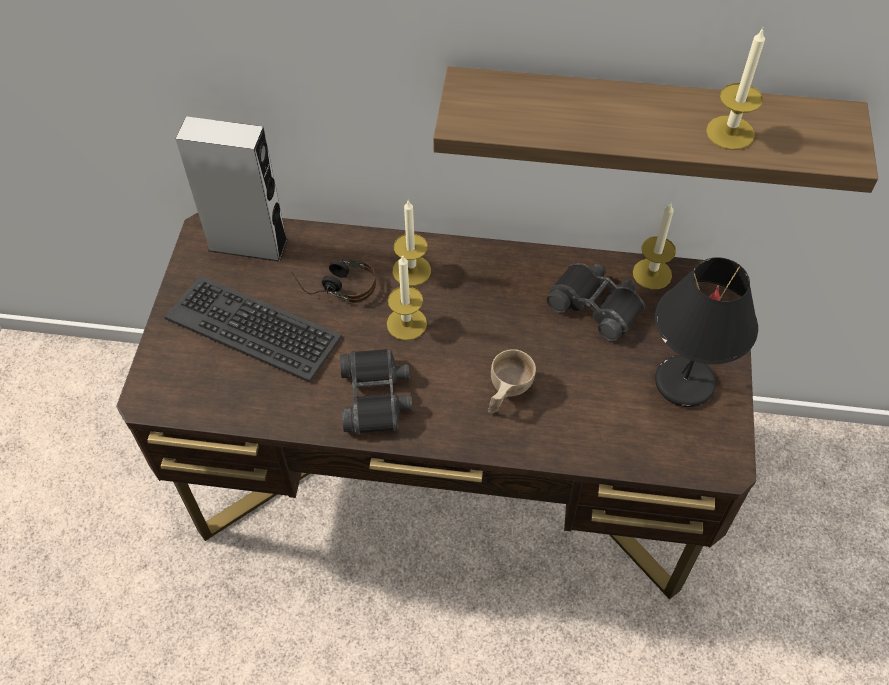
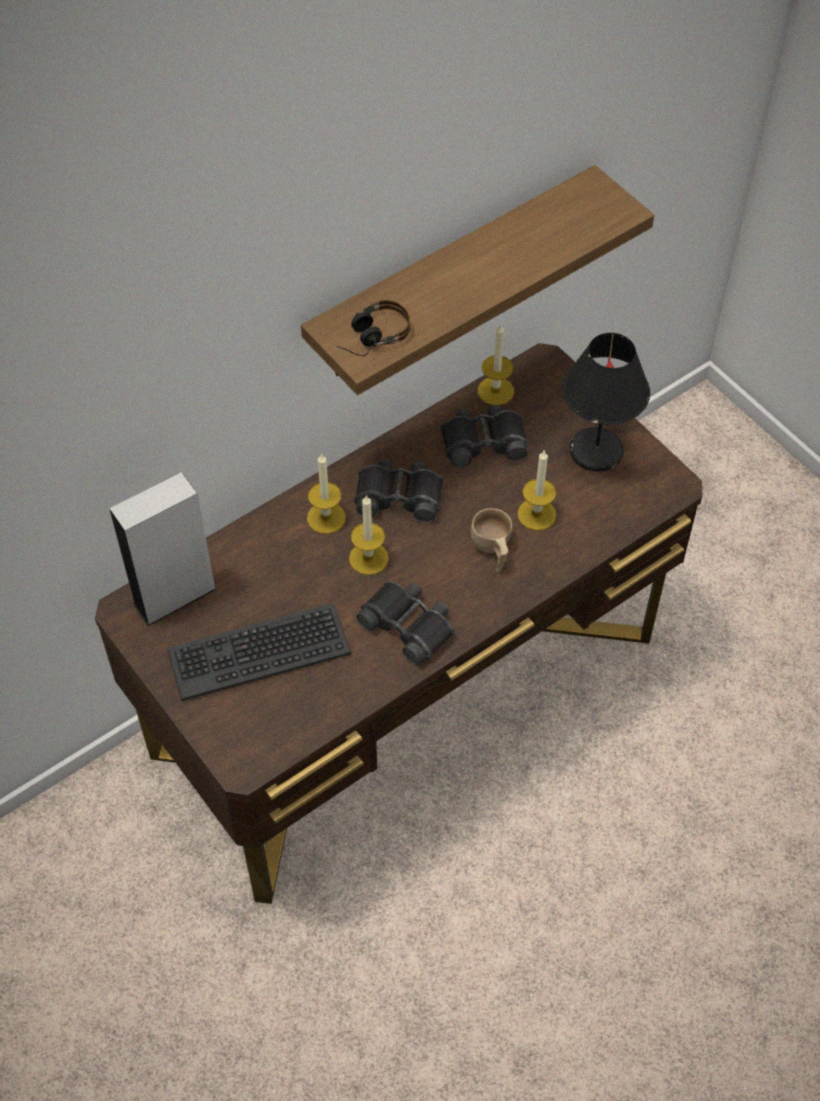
camera: 45 degrees left, 0 degrees up
(336, 285) = (283, 572): headphones -> headphones (370, 338)
(482, 296) = (399, 496): none -> black binoculars
(730, 133) = (539, 244): candle -> candle (536, 514)

